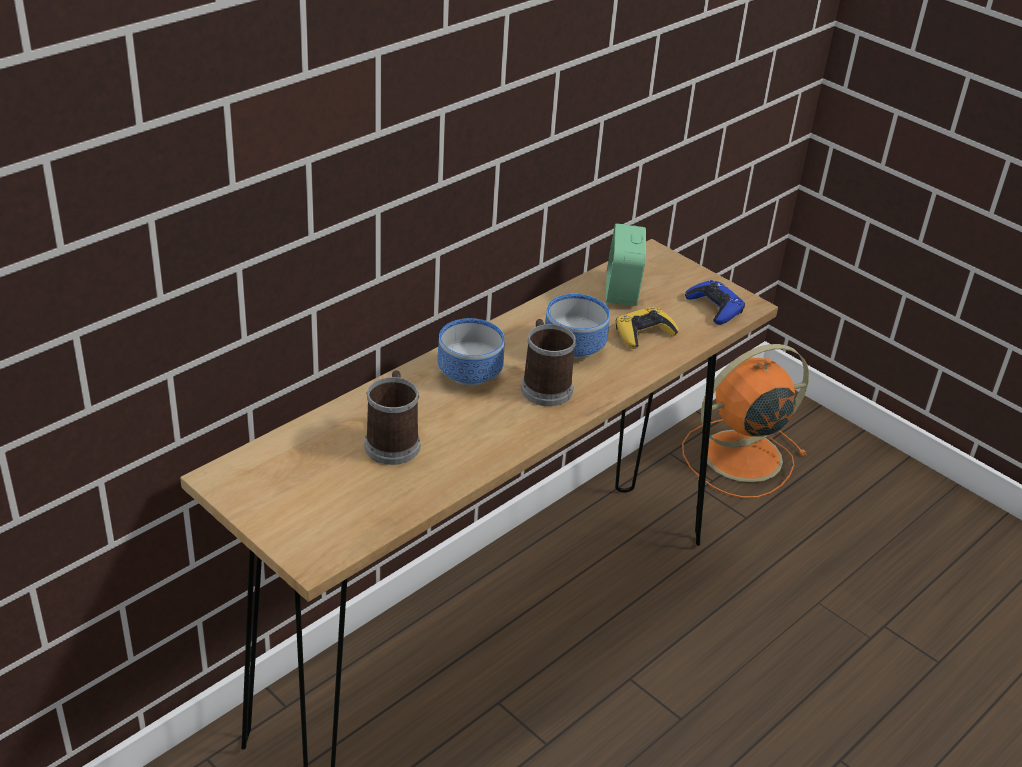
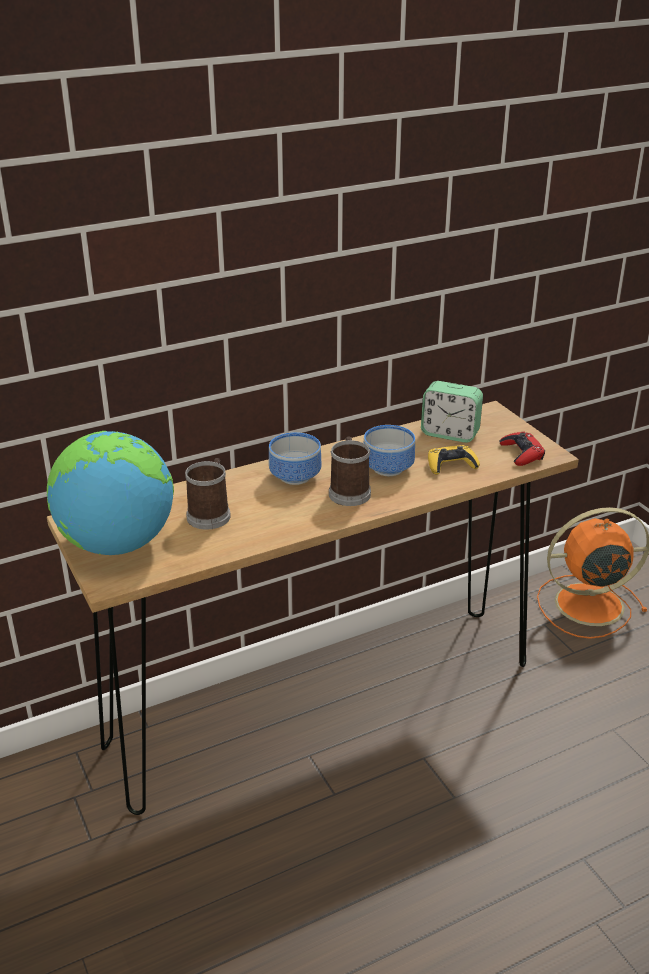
camera: 20 degrees right, 5 degrees down
(296, 502) = (117, 544): none -> globe
(622, 291) = (450, 433): alarm clock -> alarm clock turned 90 degrees counterclockwise
(714, 307) = (522, 453): blue game controller -> red game controller

